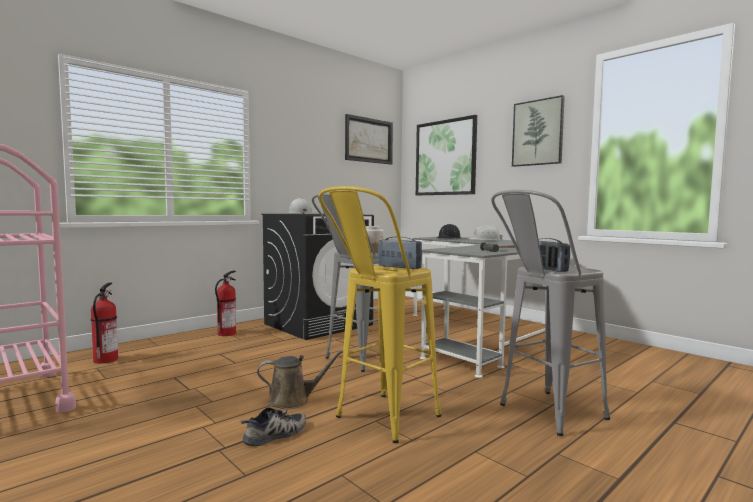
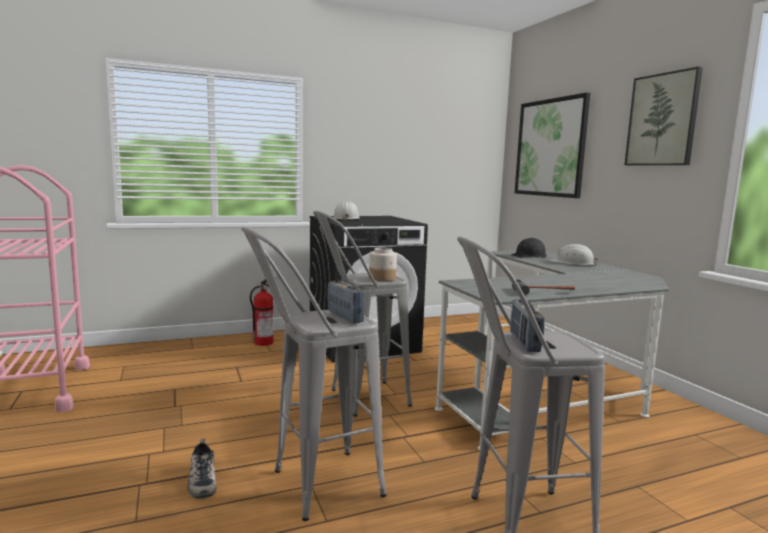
camera: 20 degrees right, 5 degrees up
(105, 359) = (138, 358): fire extinguisher -> none
(275, 435) = (201, 479): shoe -> shoe turned 90 degrees clockwise
(293, 400) = (253, 440): brown watering can -> none
(369, 140) = (457, 125): picture -> none
(378, 422) = (311, 488): yellow stool -> grey stool

